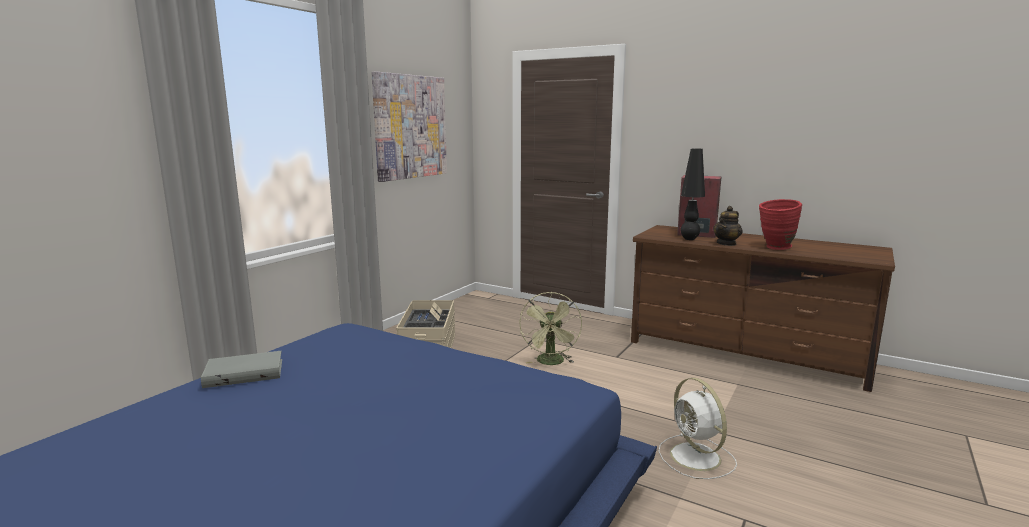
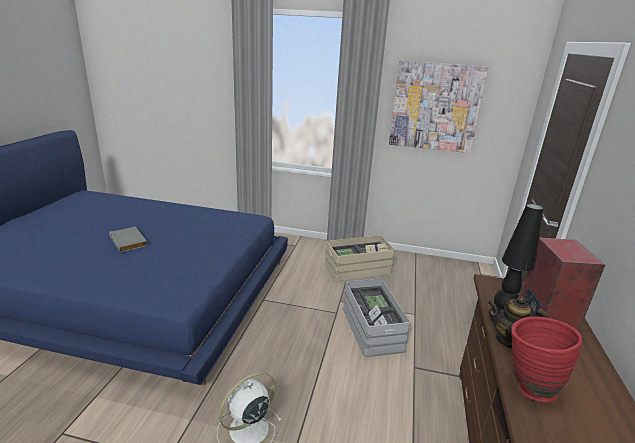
camera: 70 degrees right, 10 degrees up
(245, 372) = (189, 210): grey book -> grey book (129, 241)
(551, 363) = (373, 328): green fan -> grey storage box

